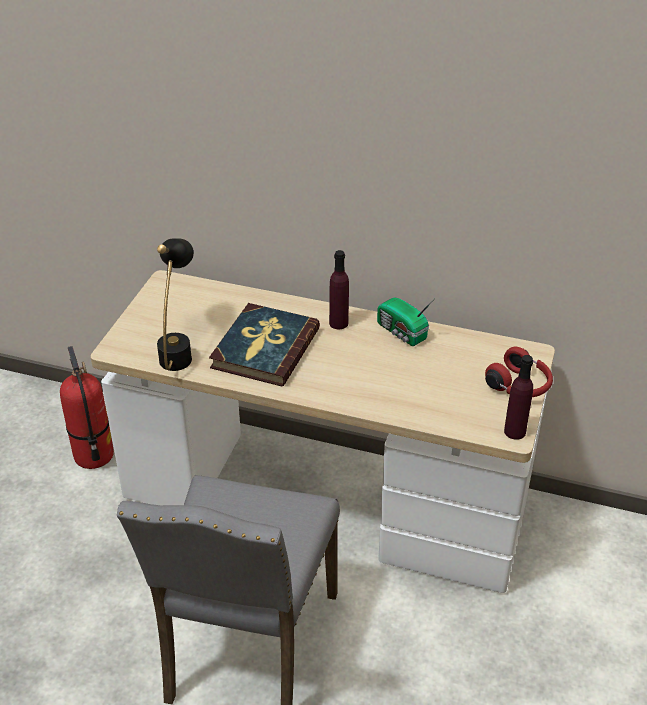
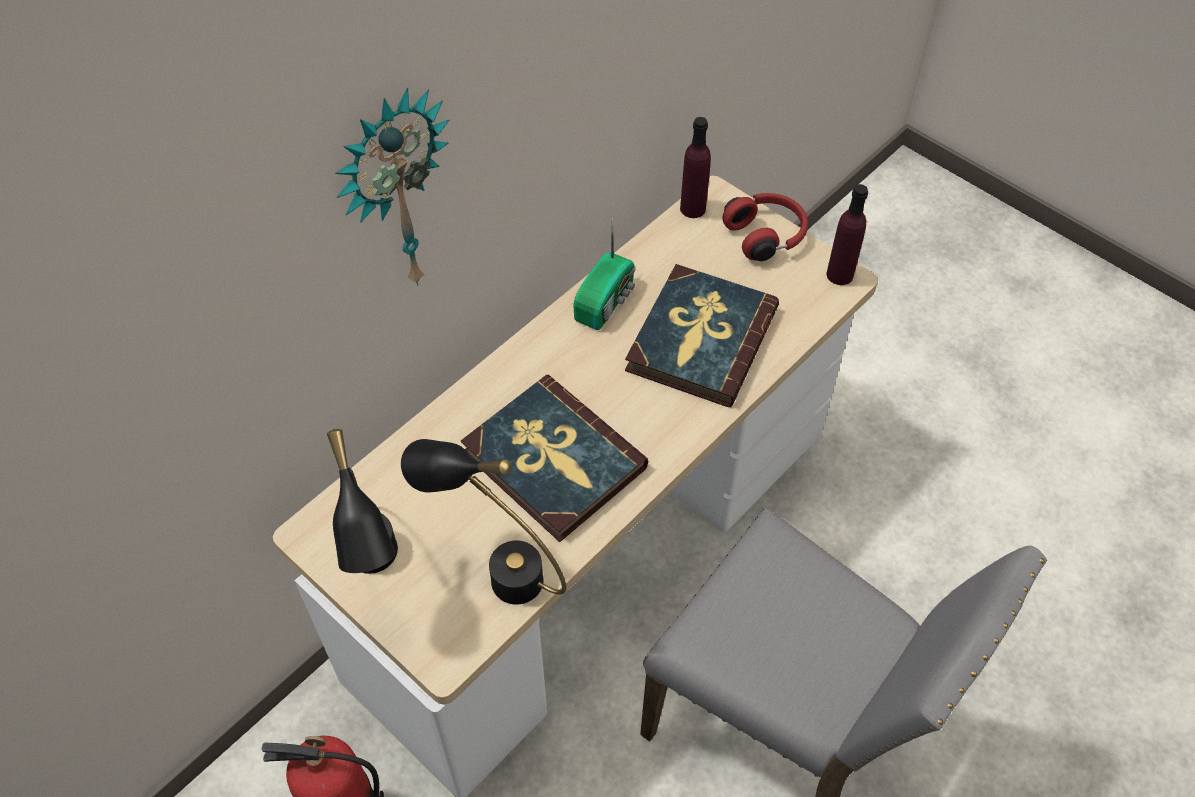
camera: 65 degrees left, 15 degrees up
(153, 310) = (377, 572): none -> black table lamp
(282, 132) = (394, 194): none -> wall clock
(338, 323) = (548, 358): purple bottle -> purple bottle (693, 208)
(402, 332) = (607, 300): radio -> radio turned 45 degrees counterclockwise
(402, 381) = (700, 339): none -> book

